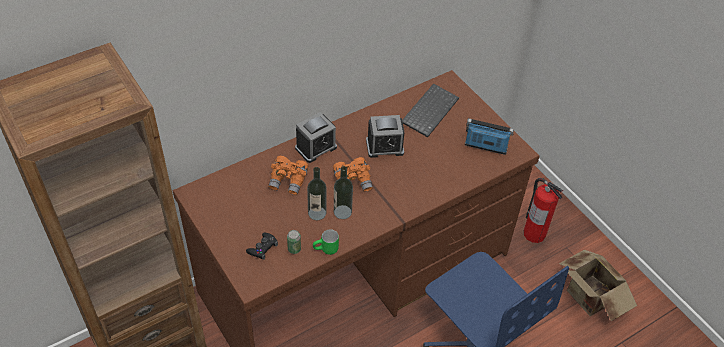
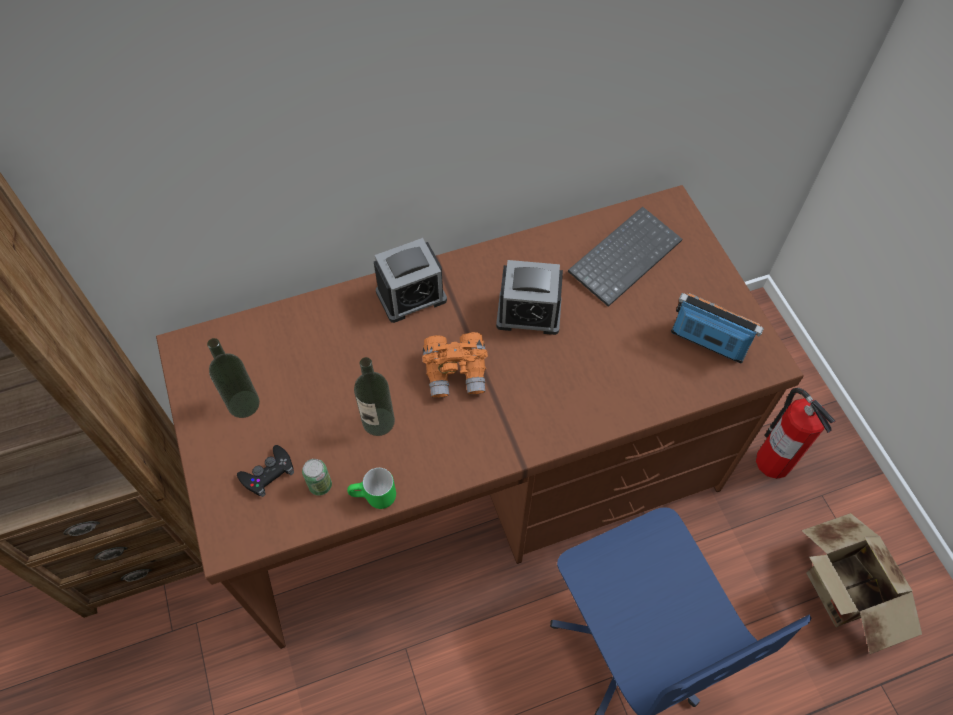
camera: 15 degrees right, 10 degrees up
(289, 181) = (348, 351): orange binoculars -> none
(342, 212) = (423, 427): bottle -> bottle (243, 404)

